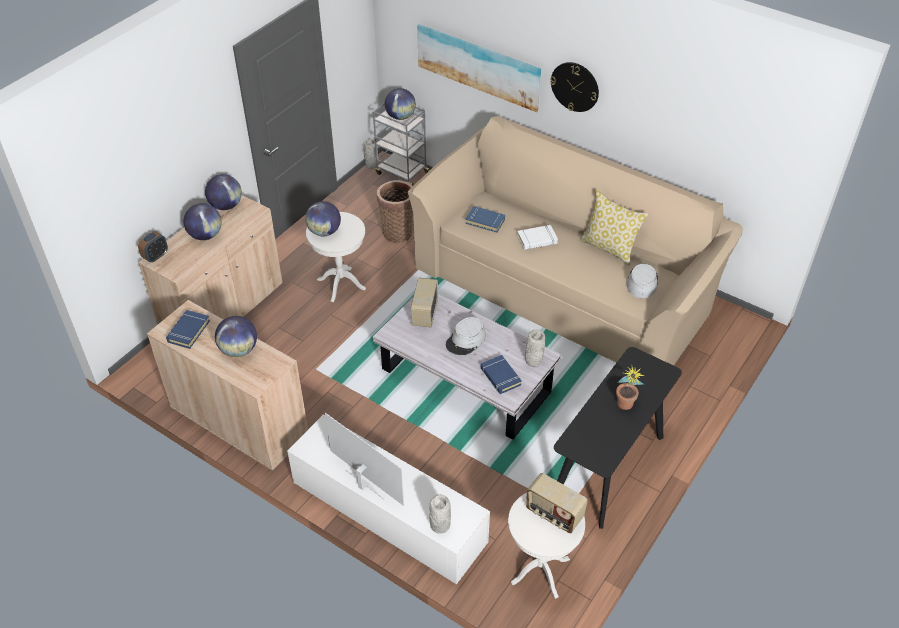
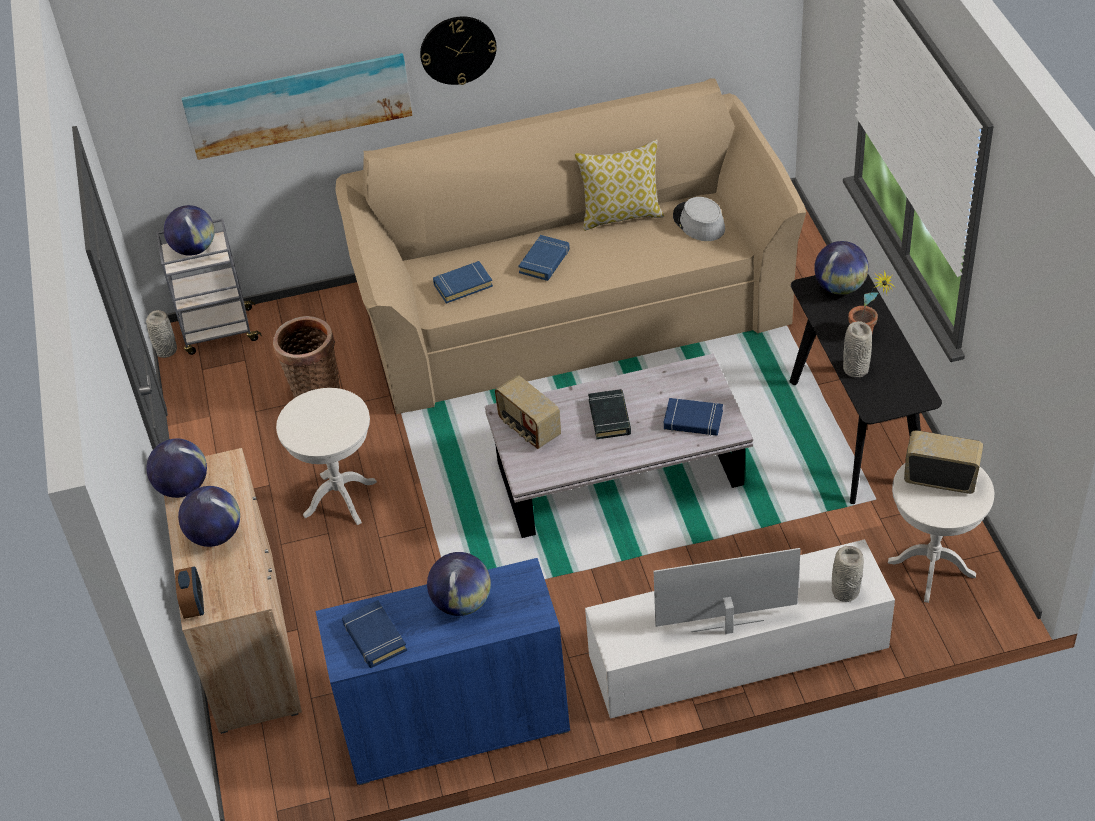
camera: 45 degrees left, 0 degrees up
(239, 421) = (455, 724): beige cabinet -> blue cabinet
(324, 232) = (313, 432): globe -> globe (840, 287)
(466, 340) = (610, 417): grey hat -> black book
(533, 361) = (699, 381): grey vase -> grey vase (856, 370)
(537, 240) = (545, 261): white book -> blue book
(554, 514) = (940, 478): radio -> radio turned 150 degrees counterclockwise

